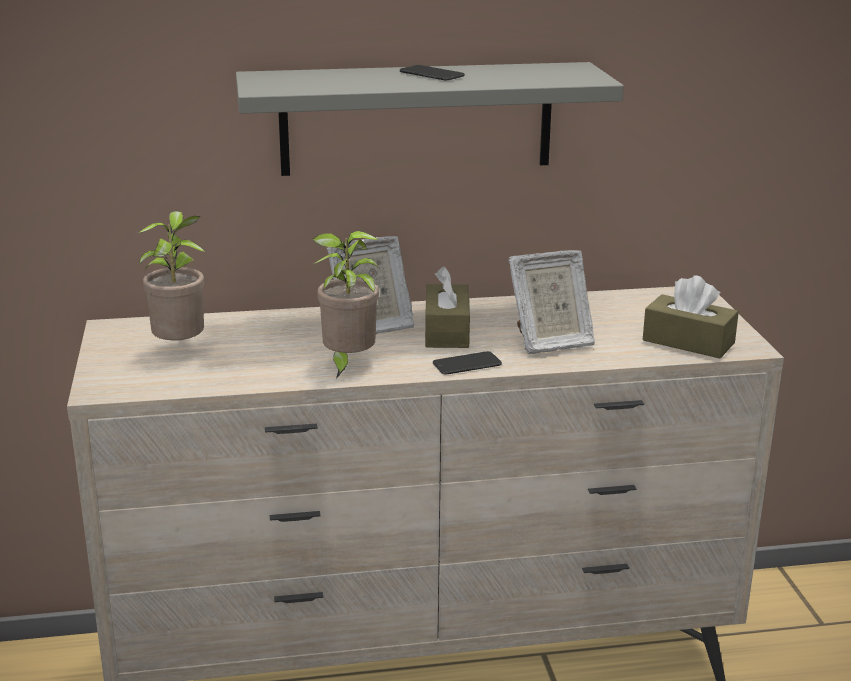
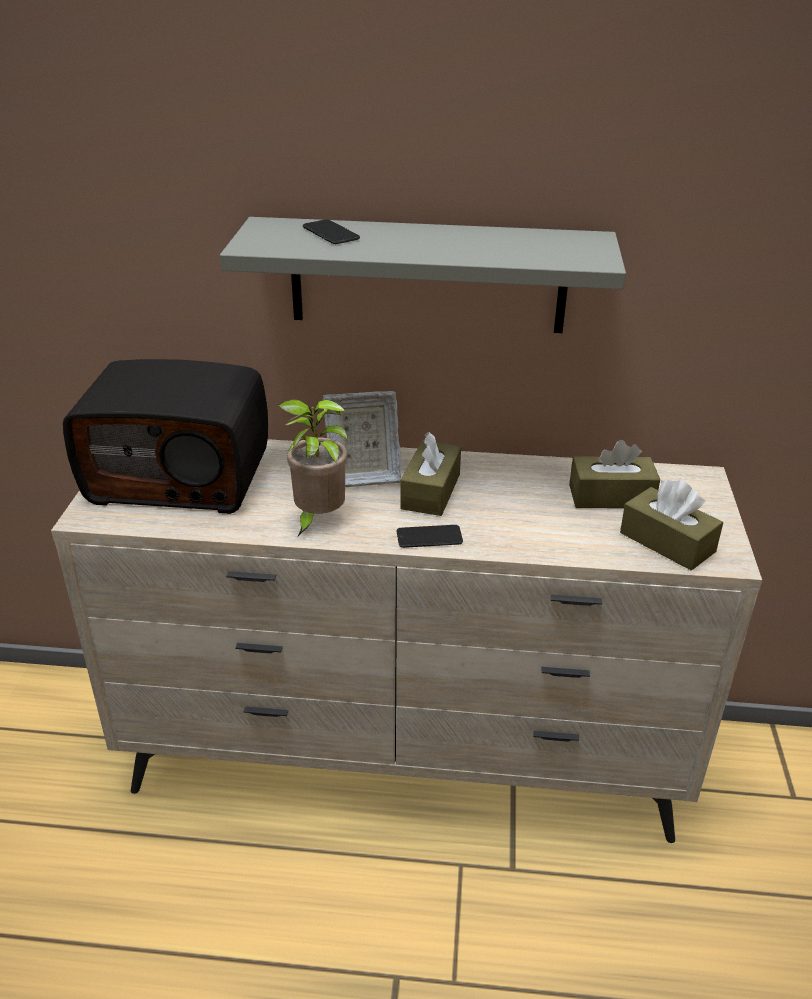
camera: 15 degrees right, 10 degrees up
(181, 348) = (181, 476): potted plant -> radio
(431, 74) = (433, 238): phone -> phone (331, 233)
(549, 342) = (524, 521): picture frame -> none
(619, 316) = (611, 496): none -> brown tissue box

